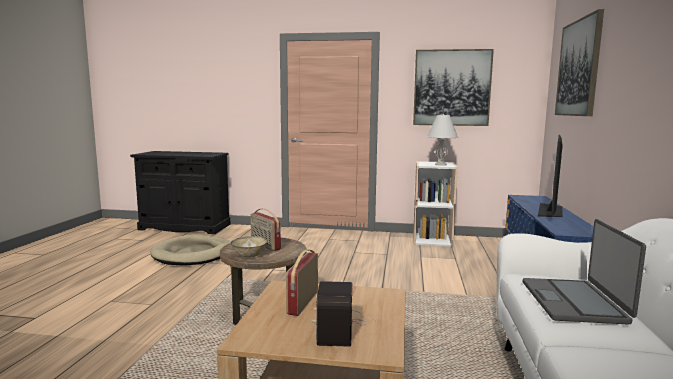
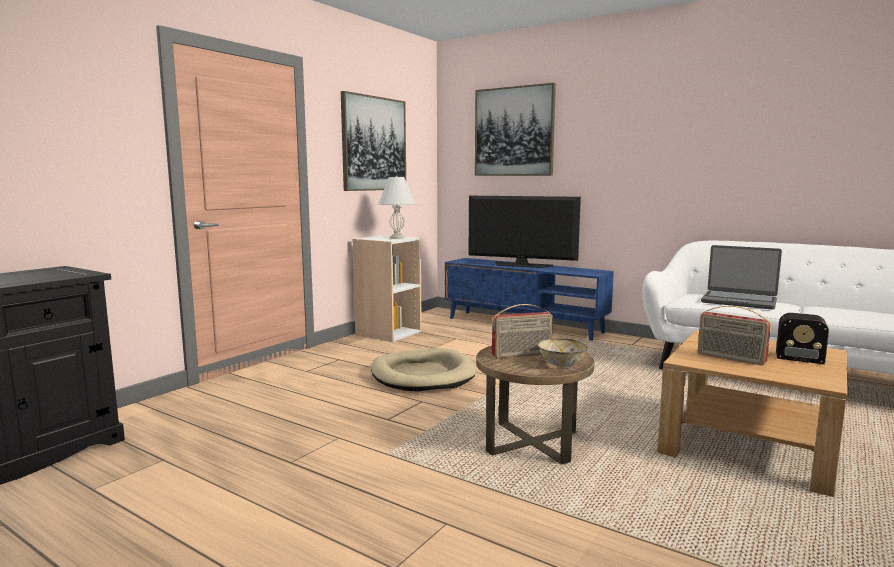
camera: 65 degrees left, 0 degrees up
(194, 254) = (224, 469): beige dog bed -> beige dog bed (423, 375)
(550, 210) = (521, 265): television -> television turned 150 degrees clockwise

